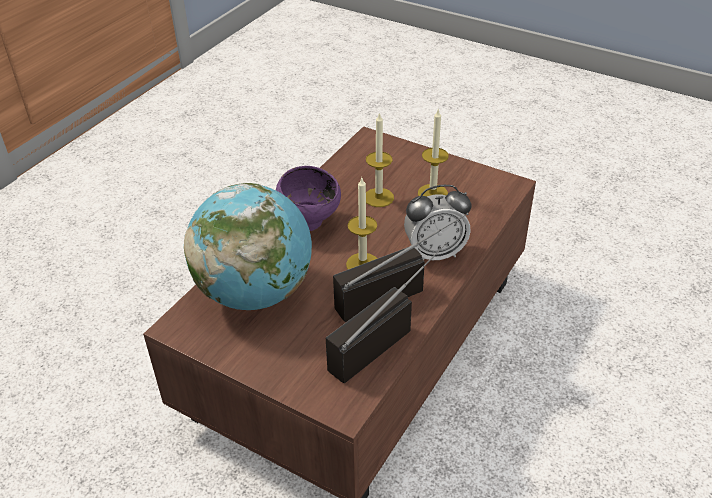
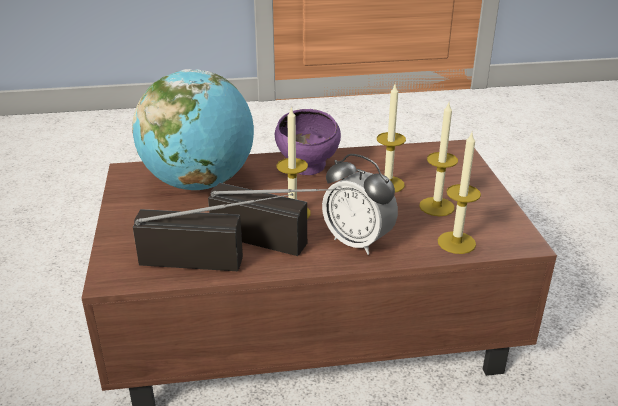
camera: 50 degrees right, 10 degrees down
(482, 211) = (456, 242): none -> candle

